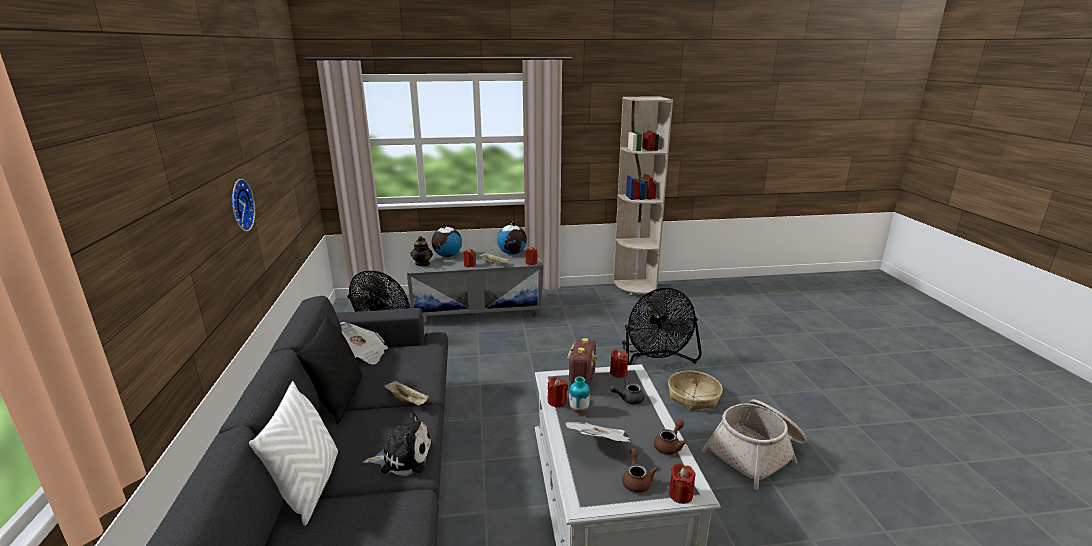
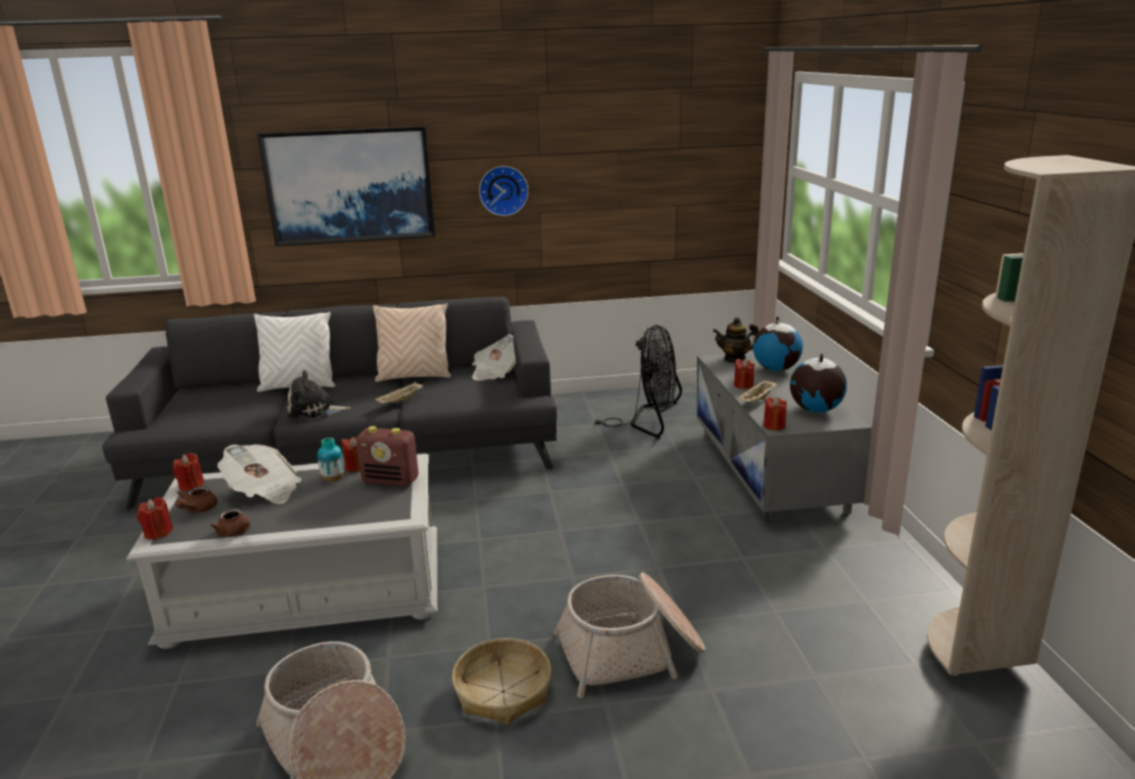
camera: 90 degrees right, 0 degrees up
(155, 245) = (350, 185): none -> picture
(340, 399) = (414, 376): black pillow -> beige pillow
(403, 457) = (315, 411): plush toy -> plush toy turned 90 degrees clockwise
(618, 372) = (406, 506): red candle -> red candle (191, 485)
(628, 399) = (342, 511): grey teapot -> none
(636, 480) = (197, 509): brown teapot -> brown teapot turned 105 degrees clockwise
(652, 360) = (631, 652): black fan -> basket

